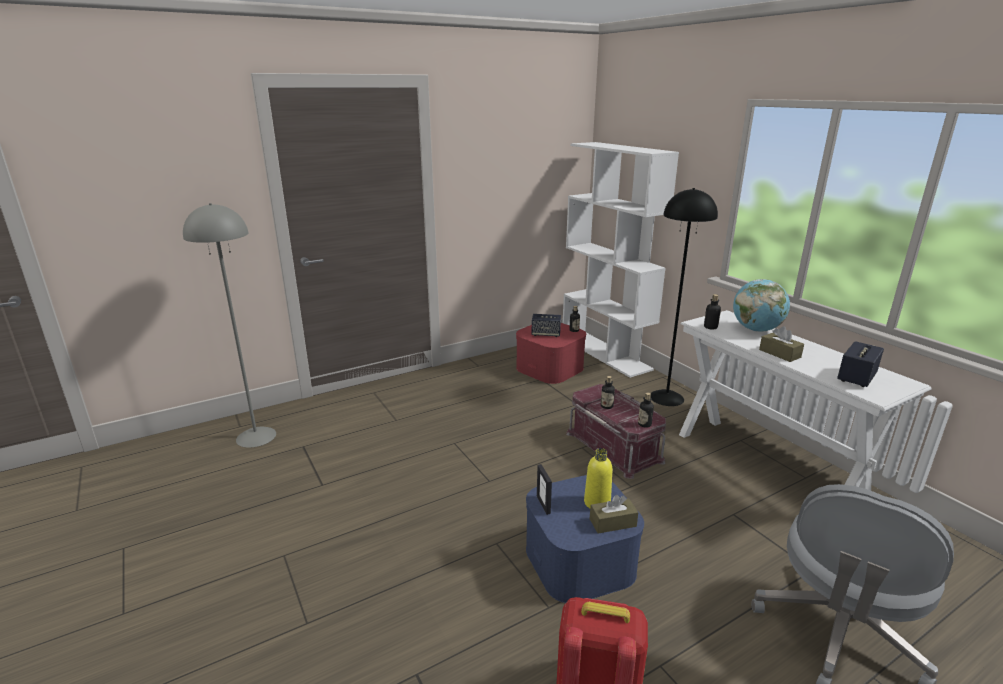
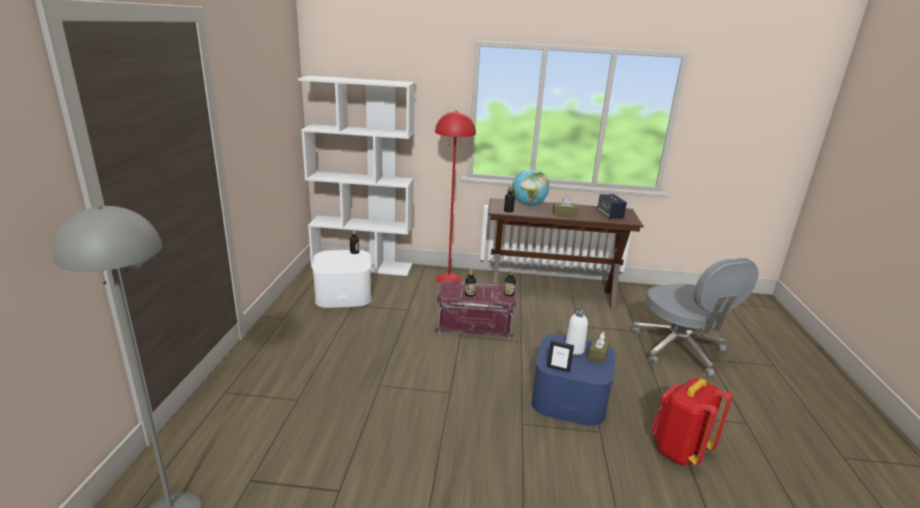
camera: 55 degrees left, 0 degrees up
(546, 334) = (340, 263): speaker -> none
(550, 368) = (343, 293): red storage box -> white storage box
(597, 502) = (574, 349): yellow bottle -> white bottle
(667, 397) = (448, 279): black floor lamp -> red floor lamp
(765, 468) = (552, 294): white console table -> brown console table

